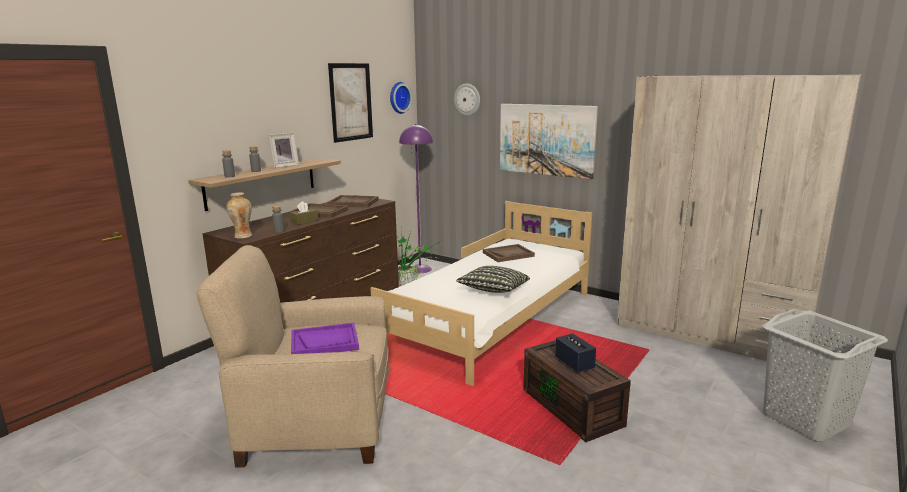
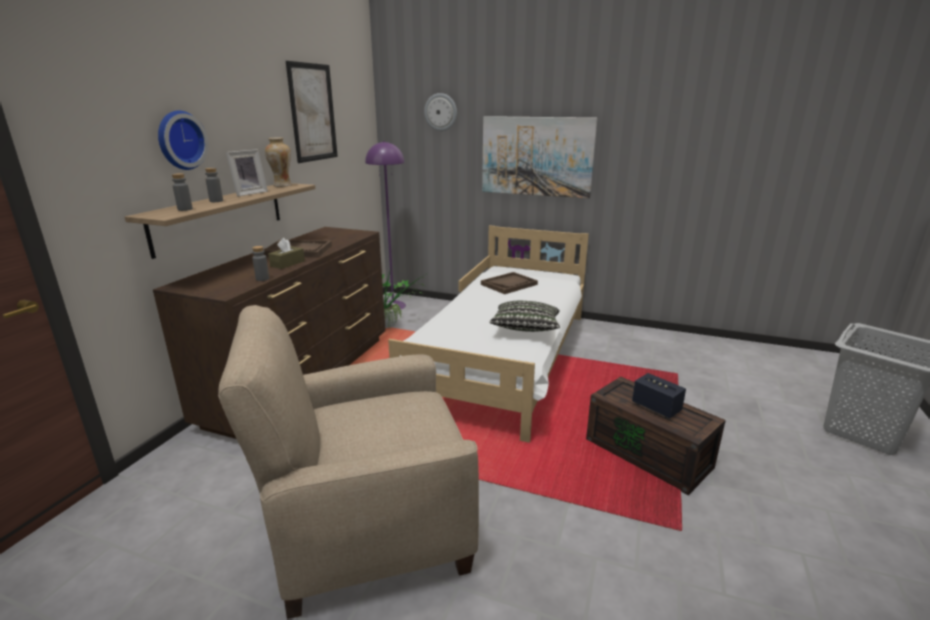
camera: 15 degrees left, 5 degrees up
(242, 236) = (216, 290): vase -> vase (282, 185)
(325, 342) = (382, 426): purple tray -> none
(353, 203) = (331, 236): brown tray -> none
(398, 97) = (359, 109): wall clock -> wall clock (179, 140)
(709, 334) = (718, 350): beige wardrobe -> none

